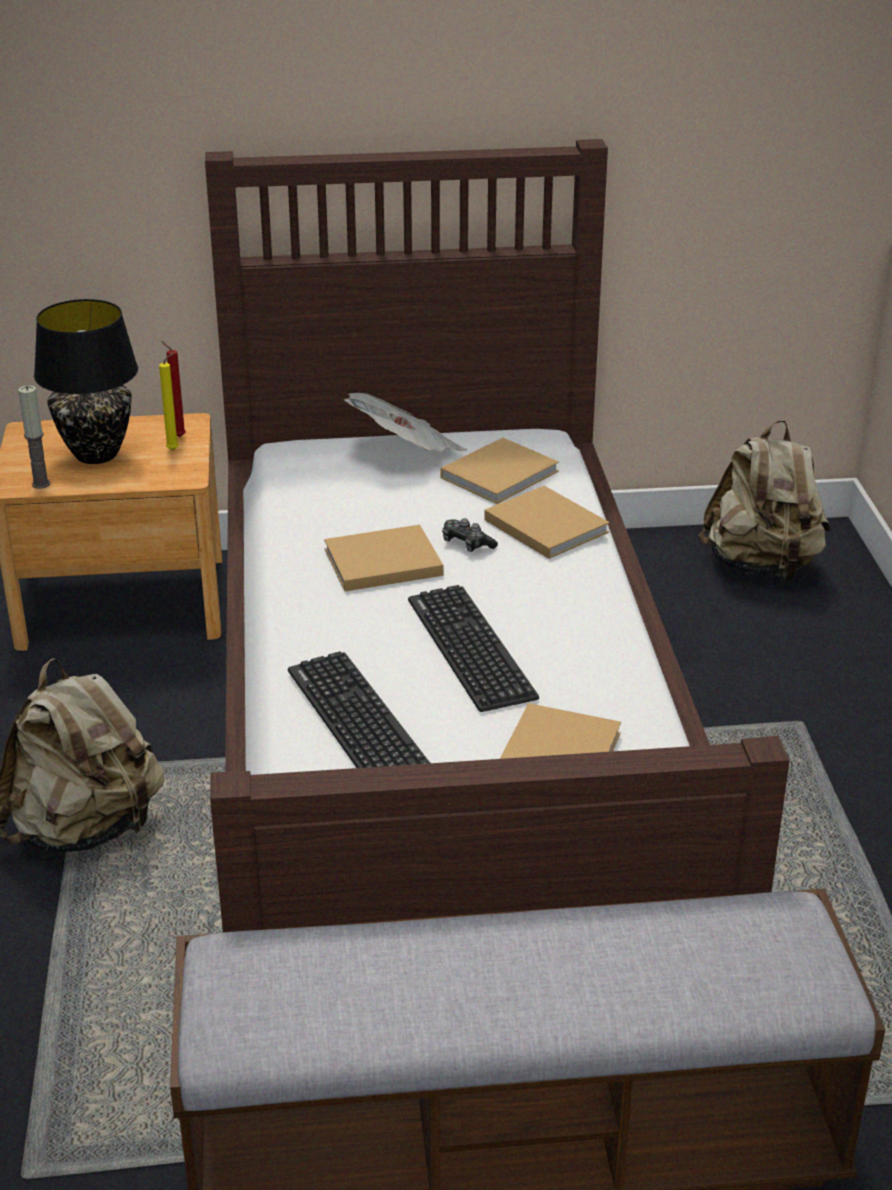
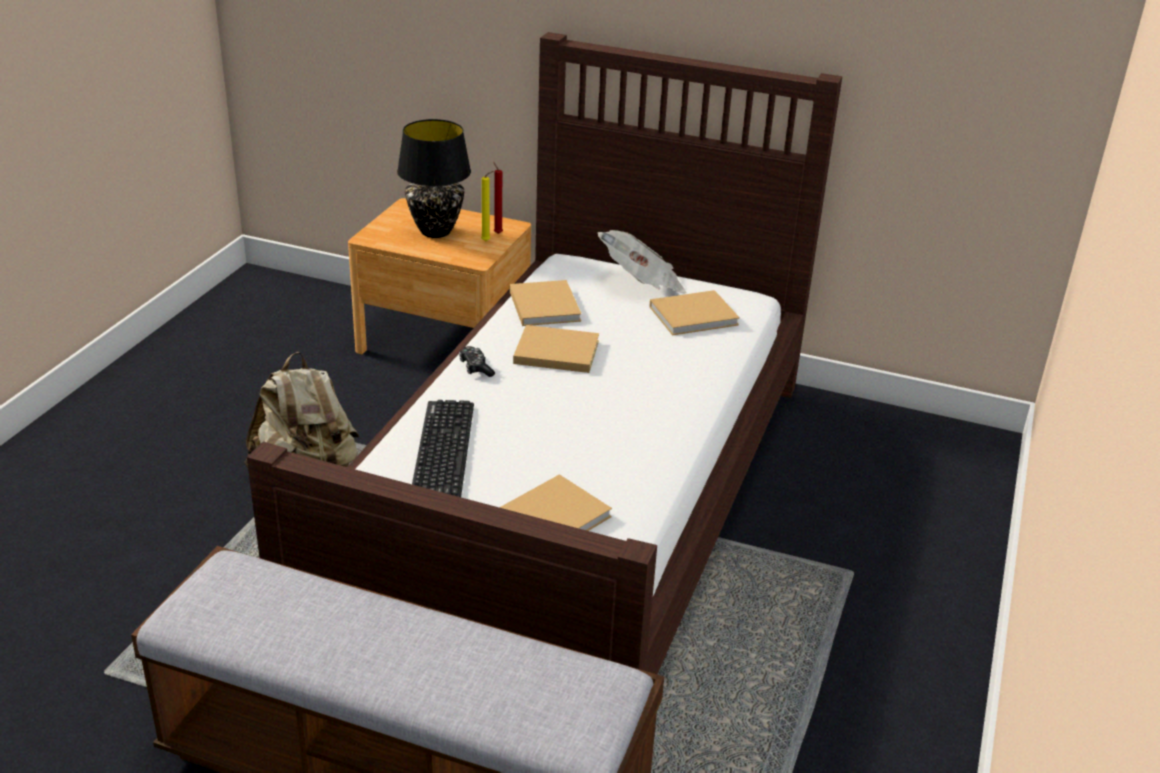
camera: 25 degrees right, 0 degrees up
(41, 484) = (385, 241): candle -> none
(467, 544) = (625, 356): game controller -> game controller (476, 368)
(470, 648) = (561, 427): keyboard -> none
(543, 524) = (692, 359): beige book -> beige book (544, 305)
(762, 566) = (918, 449): beige backpack -> none

